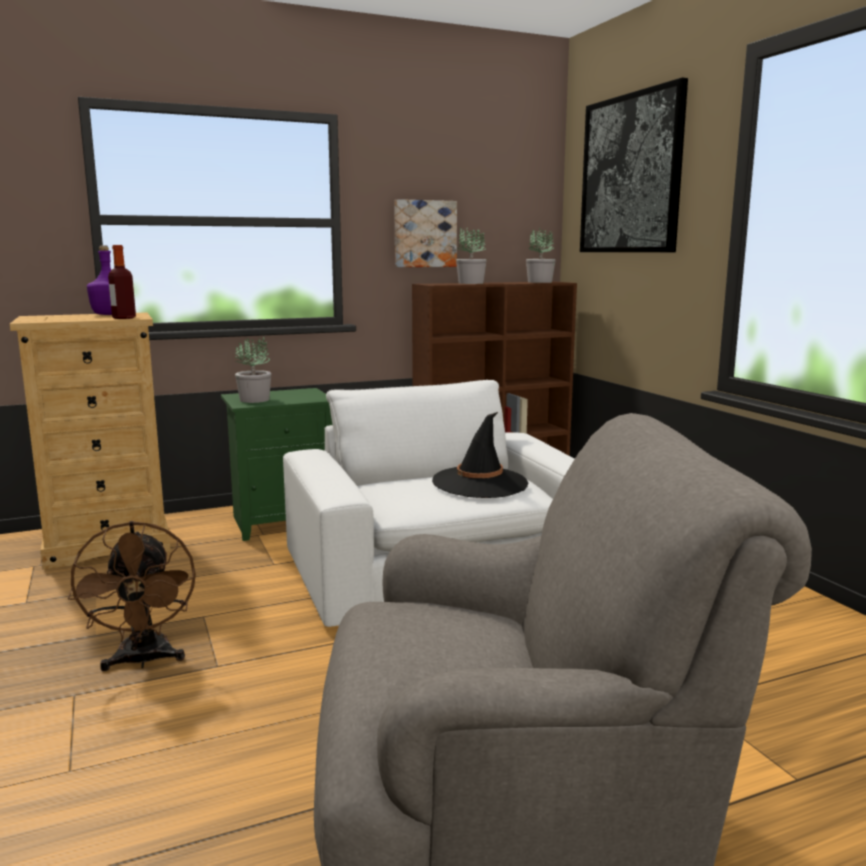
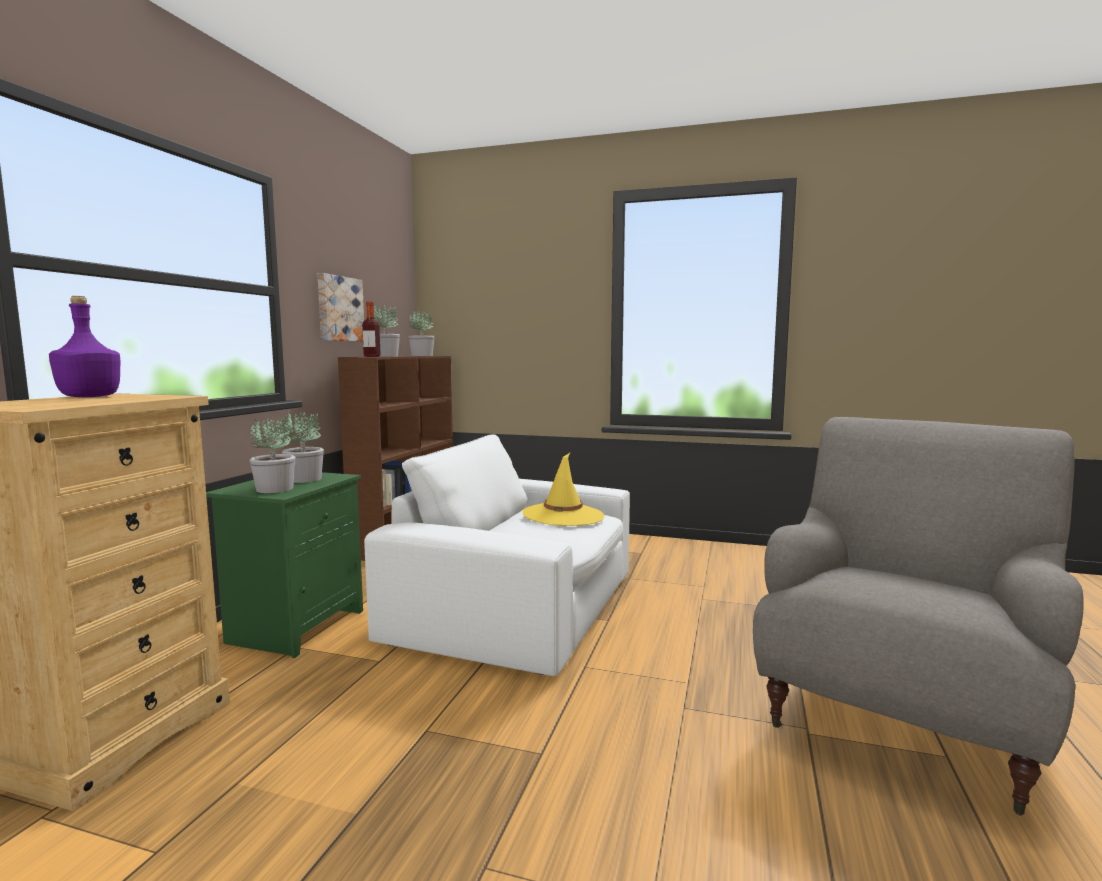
camera: 50 degrees left, 5 degrees down
(124, 318) = (159, 397): bottle -> bottle (372, 356)
(143, 661) = (471, 795): brown fan -> none
(294, 396) = (304, 479): none -> potted plant
(480, 483) = (563, 515): black hat -> yellow hat
(631, 174) = (502, 271): picture -> none

